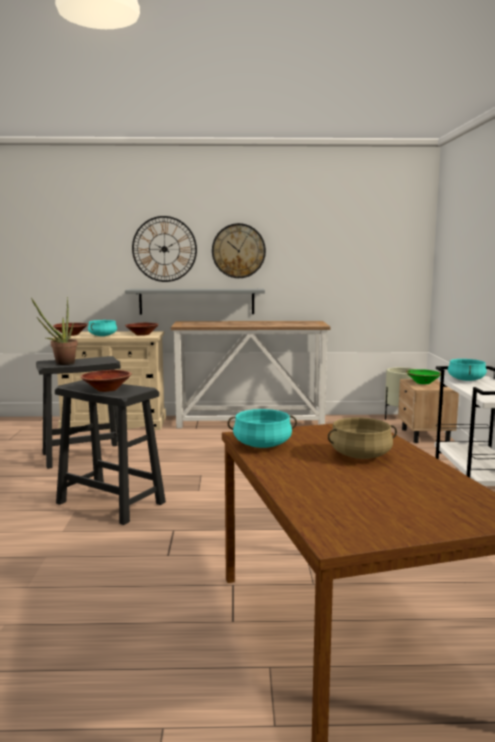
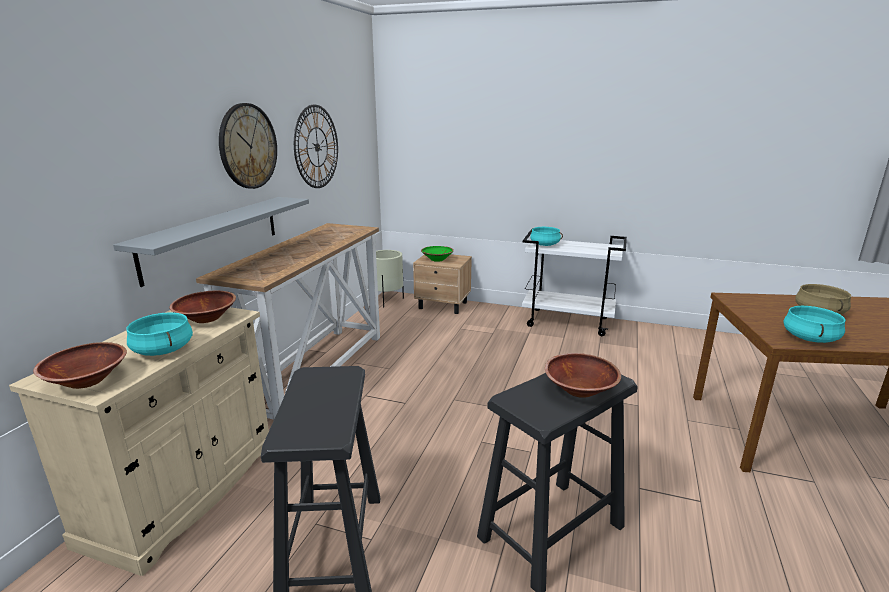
camera: 70 degrees left, 10 degrees up
(61, 363) = (329, 420): potted plant -> none
(164, 249) = (156, 155): wall clock -> wall clock (317, 147)

